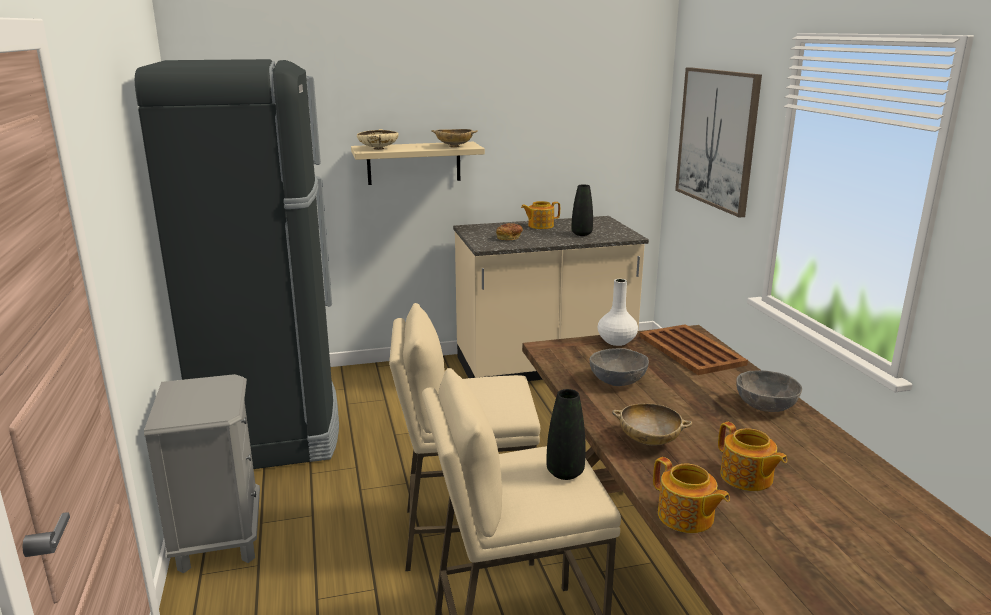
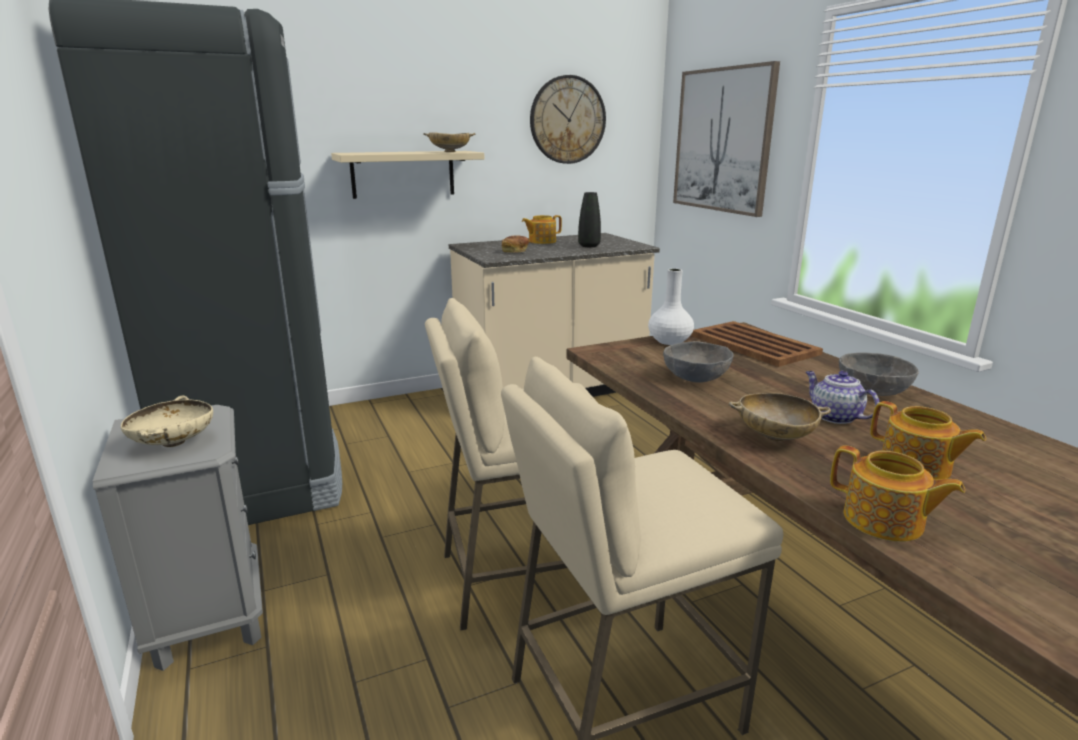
camera: 10 degrees left, 0 degrees up
(378, 149) = (365, 153): beige bowl -> beige bowl (173, 443)
(565, 473) = (690, 483): black vase -> none
(572, 111) = (567, 120): none -> wall clock
(712, 427) = (834, 416): none -> teapot

